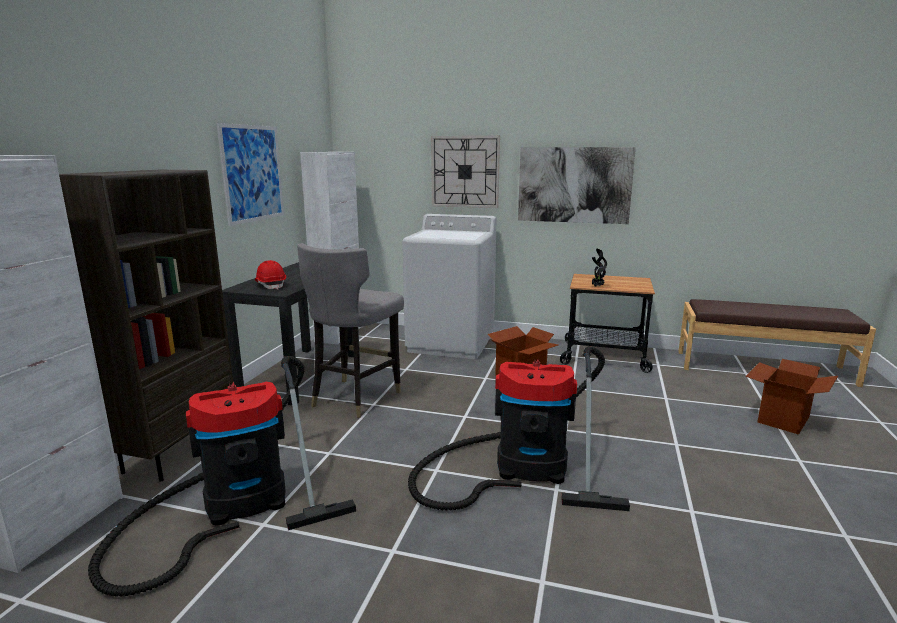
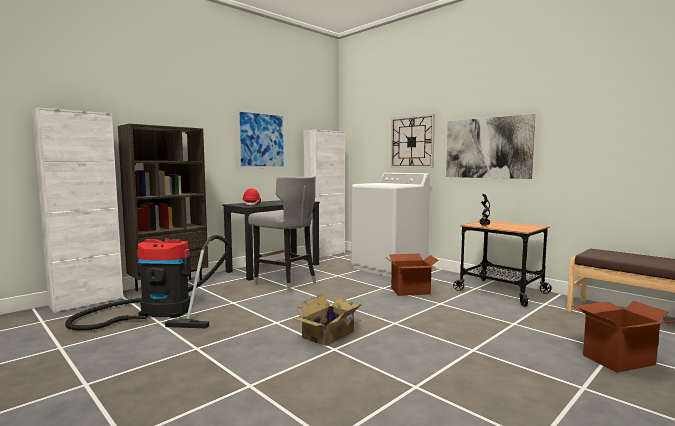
camera: 30 degrees right, 10 degrees down
(355, 397) = (285, 283): grey chair -> grey chair turned 105 degrees counterclockwise
(522, 467) = (330, 334): vacuum cleaner -> cardboard box

